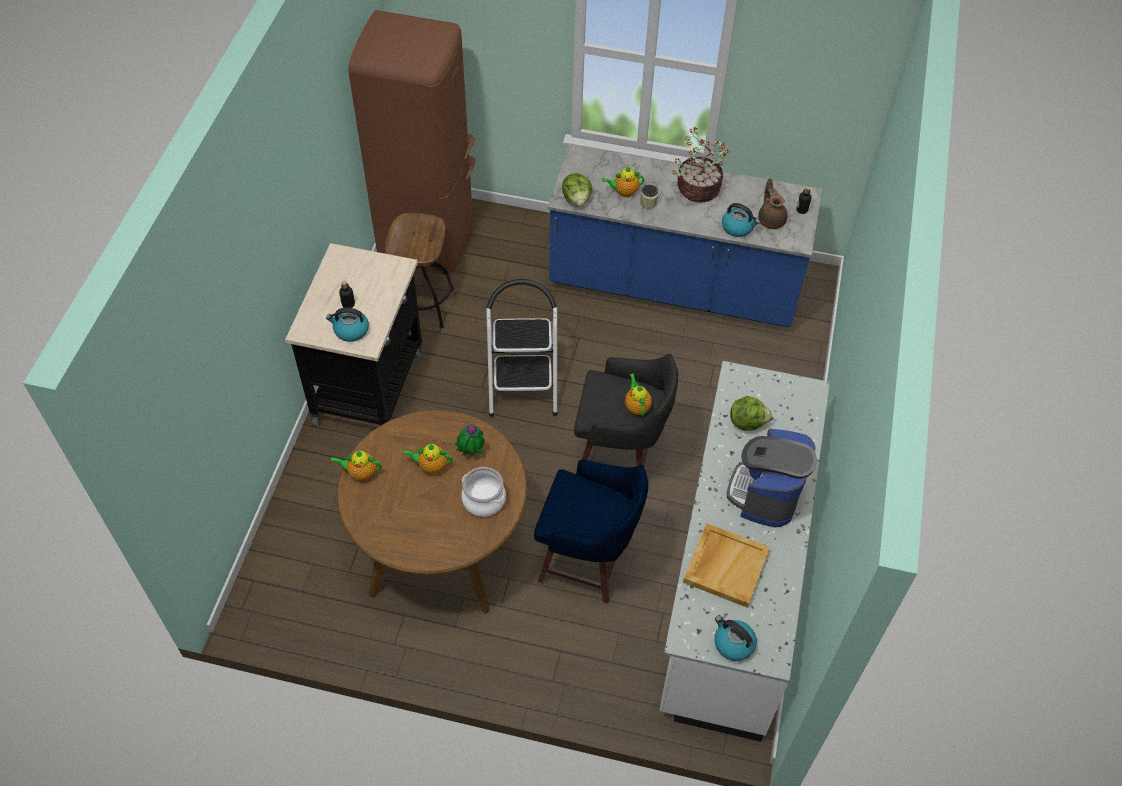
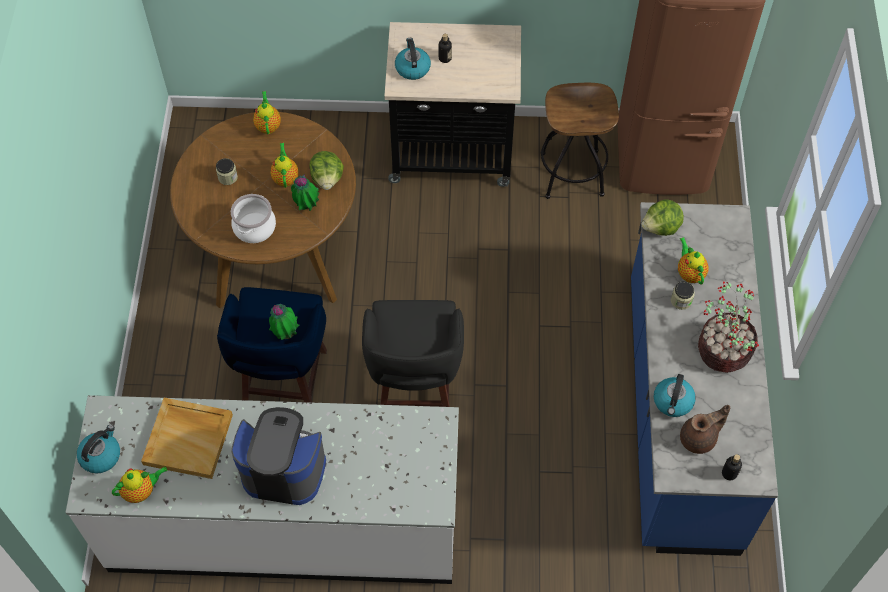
camera: 80 degrees right, 5 degrees up
(415, 516) = (227, 177): none -> jar
(523, 380) = (498, 284): step ladder -> none
(599, 499) = (286, 333): none -> potted plant
(636, 406) = (410, 351): teapot -> teapot (141, 491)
(747, 422) = (376, 441): lettuce -> lettuce (327, 179)

